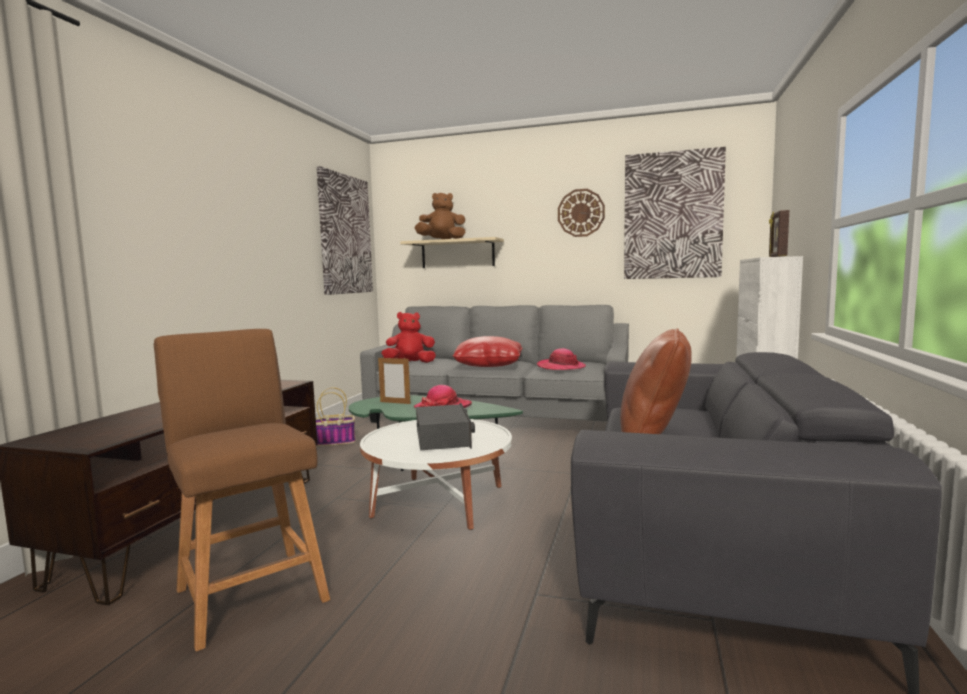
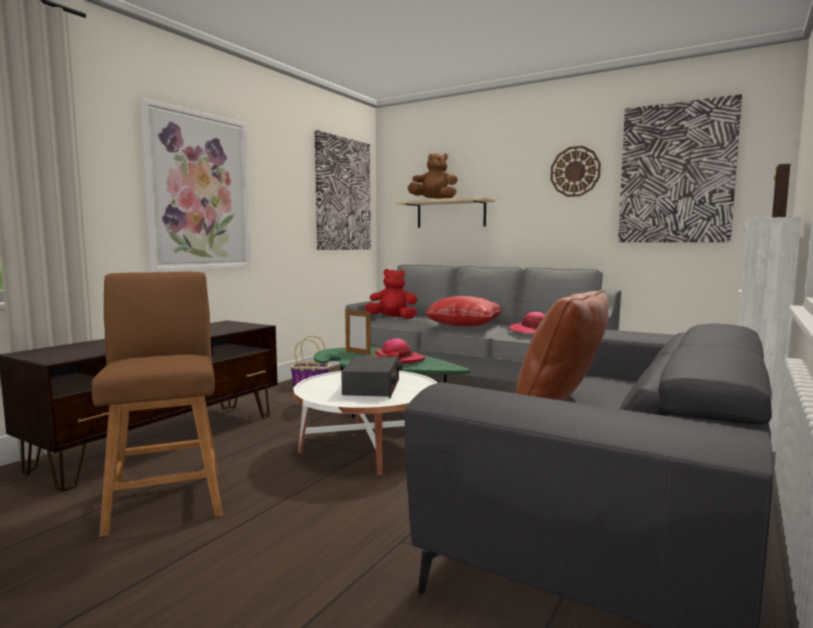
camera: 15 degrees right, 0 degrees up
(207, 235) = (199, 192): none -> picture

